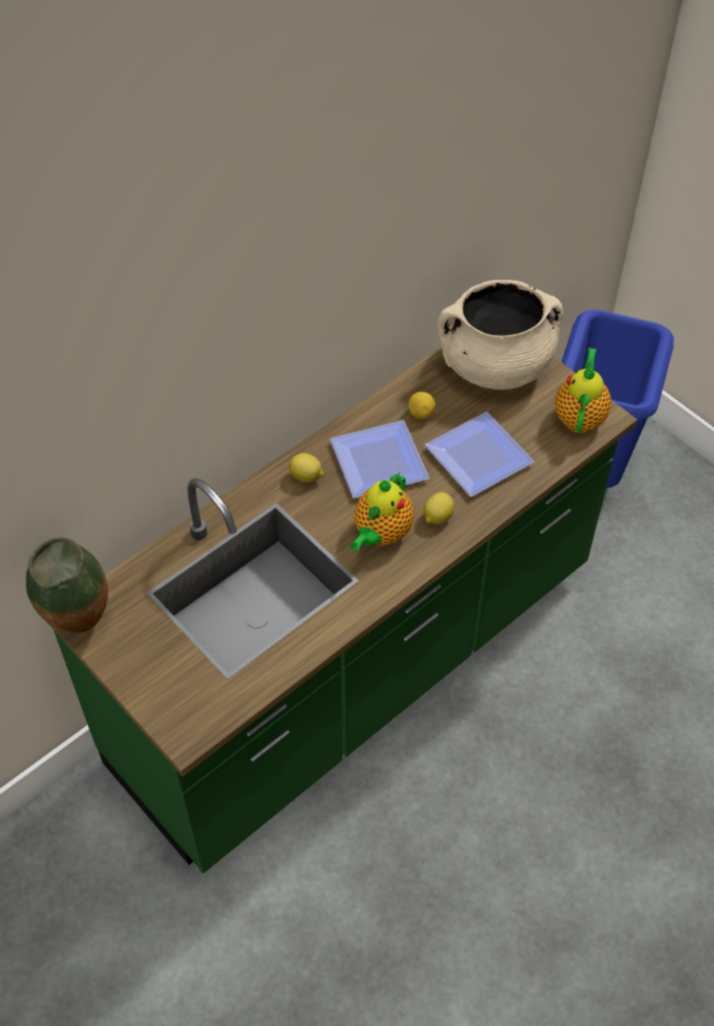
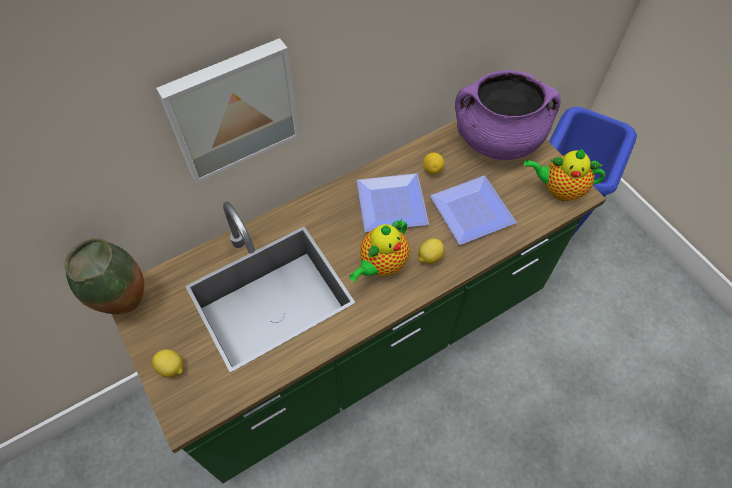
camera: 10 degrees right, 5 degrees up
(196, 369) = (232, 109): none -> picture
(306, 477) = (332, 208): lemon -> lemon (172, 368)
(495, 366) = (497, 139): beige cooking pot -> purple cooking pot
(580, 416) = (559, 190): teapot -> teapot turned 105 degrees counterclockwise

